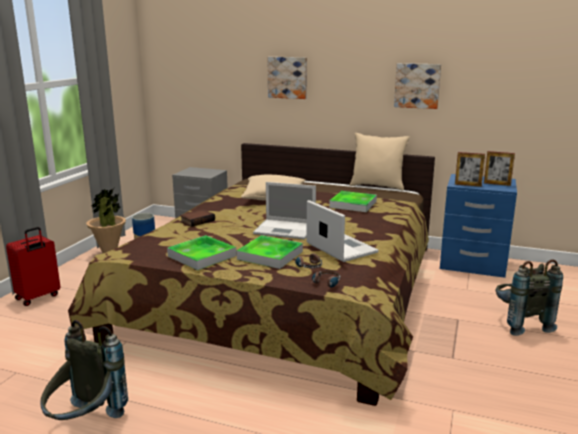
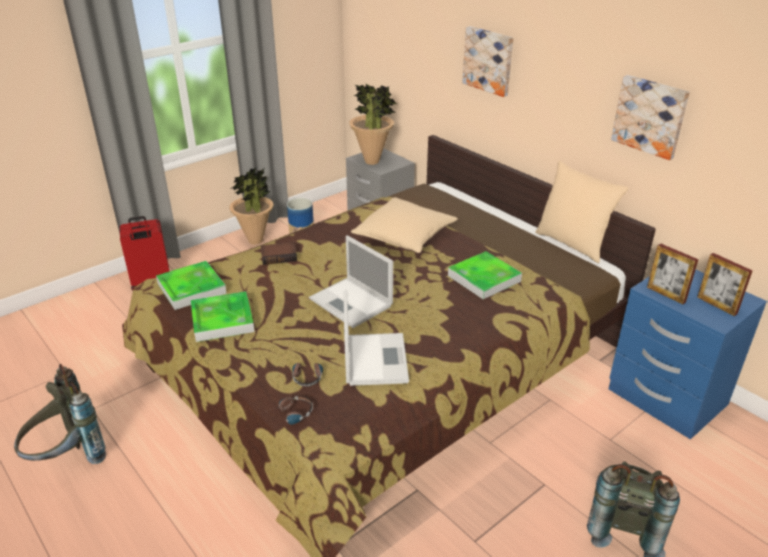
camera: 30 degrees right, 15 degrees up
(195, 173) = (372, 161): none -> potted plant
(270, 255) = (287, 344): tray -> tray (191, 288)

